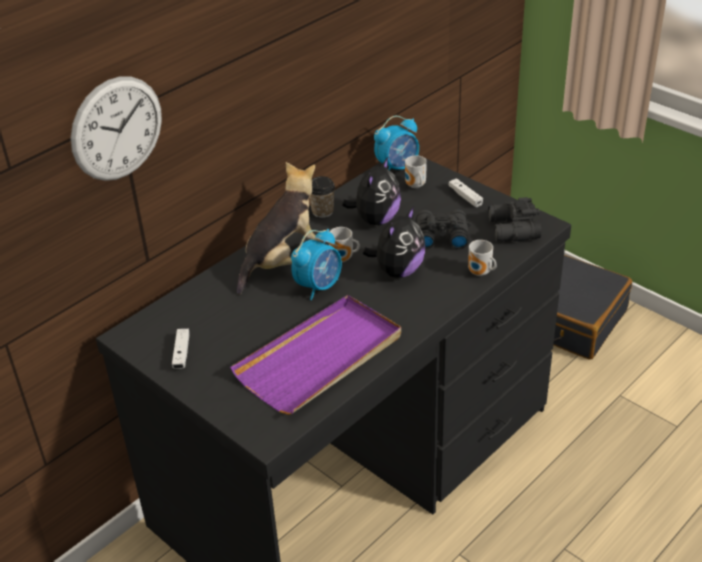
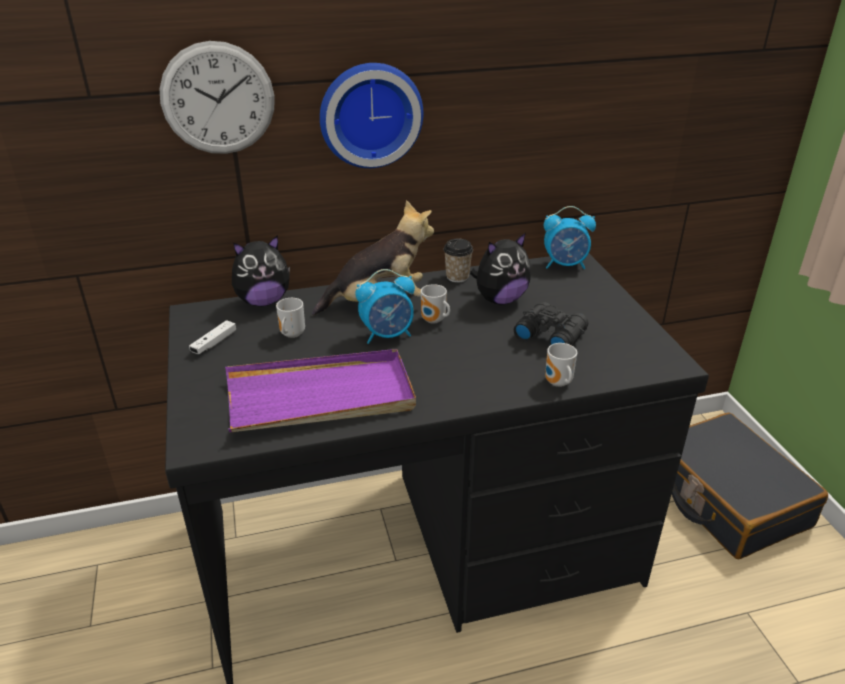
camera: 30 degrees right, 5 degrees down
(233, 95) = (370, 114): none -> wall clock
(398, 270) = (475, 349): plush toy -> plush toy (263, 301)
(415, 186) = (567, 285): mug -> mug (291, 335)
(465, 197) = (610, 310): white game controller -> none
(512, 230) = (633, 356): black binoculars -> none

